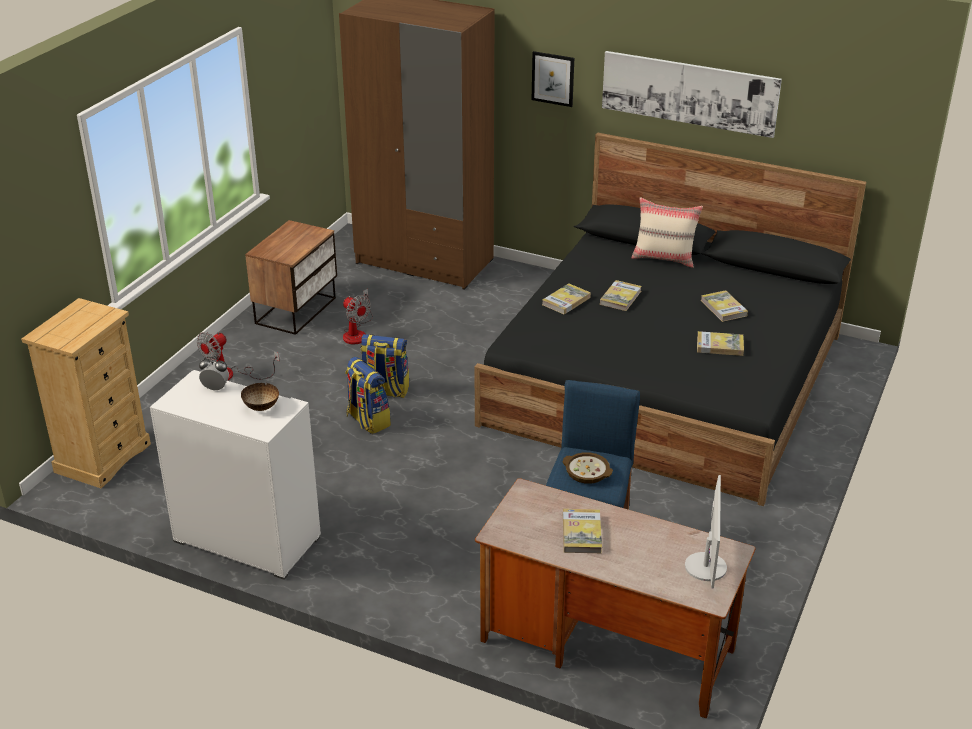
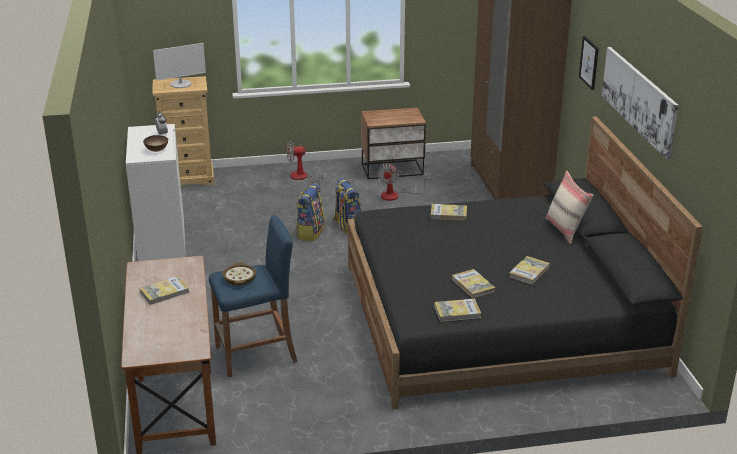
camera: 55 degrees right, 5 degrees down
(620, 297) = (481, 230): book -> book (457, 312)
(706, 567) = (169, 345): monitor -> monitor (181, 84)

